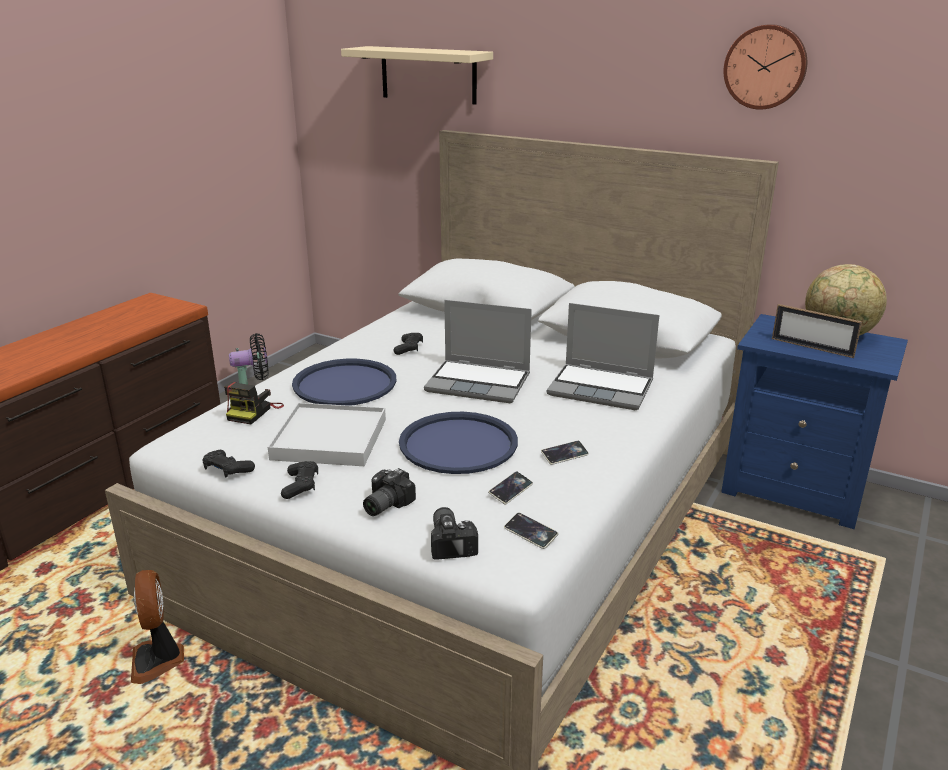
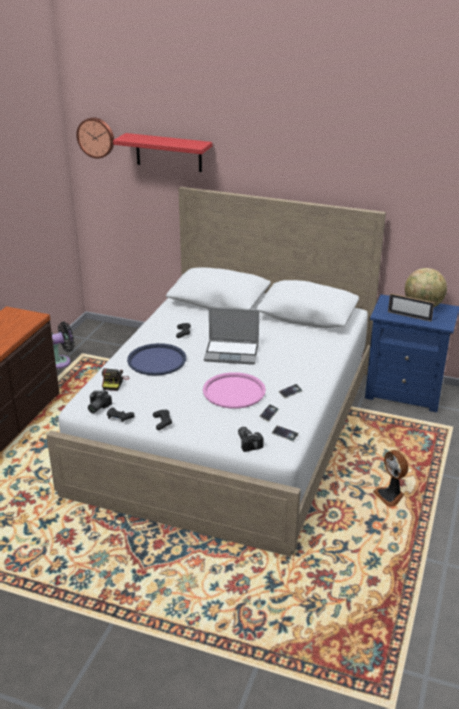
camera: 10 degrees left, 5 degrees up
(158, 660) = (86, 521): fan -> fan (390, 495)
(329, 439) = (164, 395): white tray -> none
(384, 504) = (209, 428): camera -> camera (97, 407)
(428, 75) = (168, 152): beige shelf -> red shelf
(458, 444) = (234, 391): blue tray -> pink tray
(602, 388) = (300, 350): laptop -> none
(765, 67) = (376, 160): wall clock -> wall clock (96, 137)

